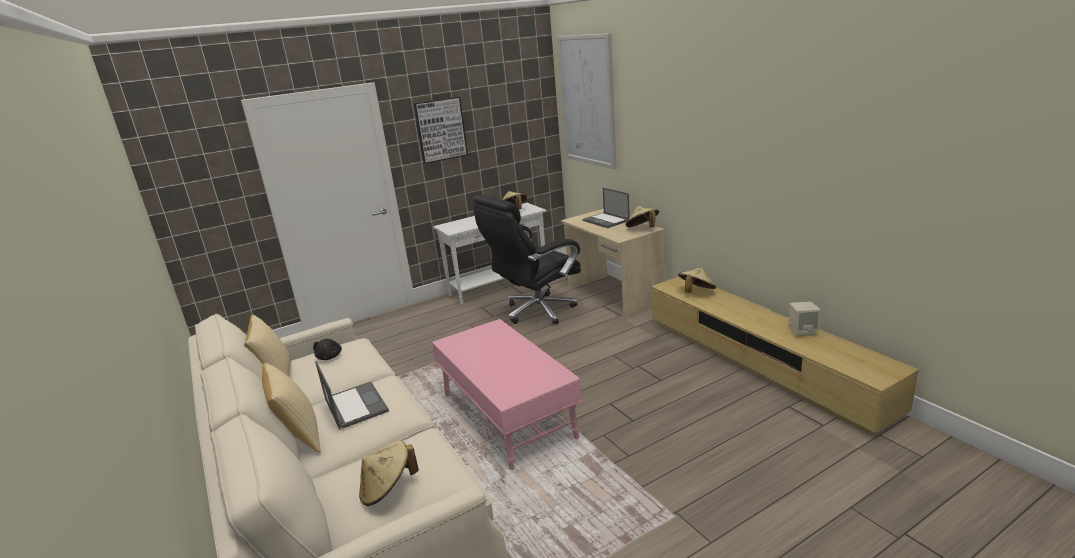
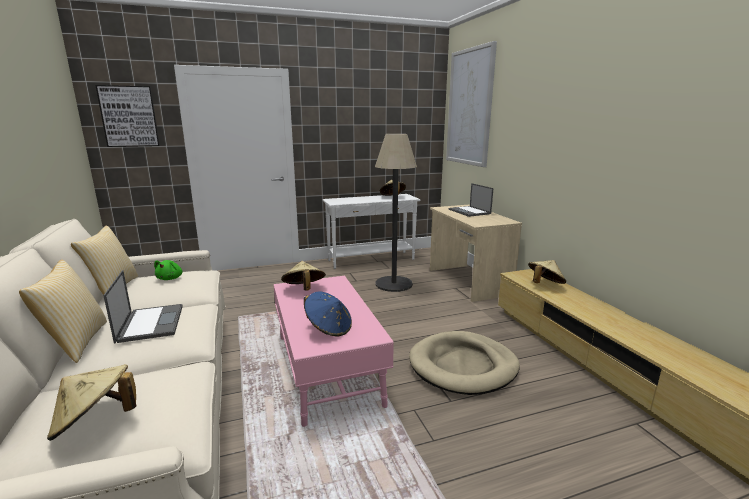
camera: 10 degrees right, 5 degrees down
(330, 357) = (170, 278): black plush toy -> green plush toy
(440, 129) = (340, 118): picture -> picture (129, 116)
(515, 377) = (328, 328): none -> blue hat
(536, 312) = (393, 284): black office chair -> floor lamp
(635, 387) = (463, 366): none -> beige dog bed
(642, 229) = (501, 220): beige hat -> beige hat (304, 289)
(802, 331) = (662, 339): beige speaker -> none

